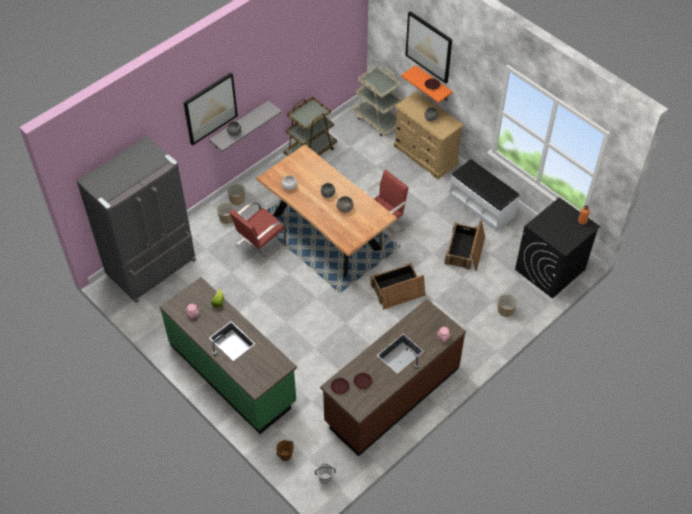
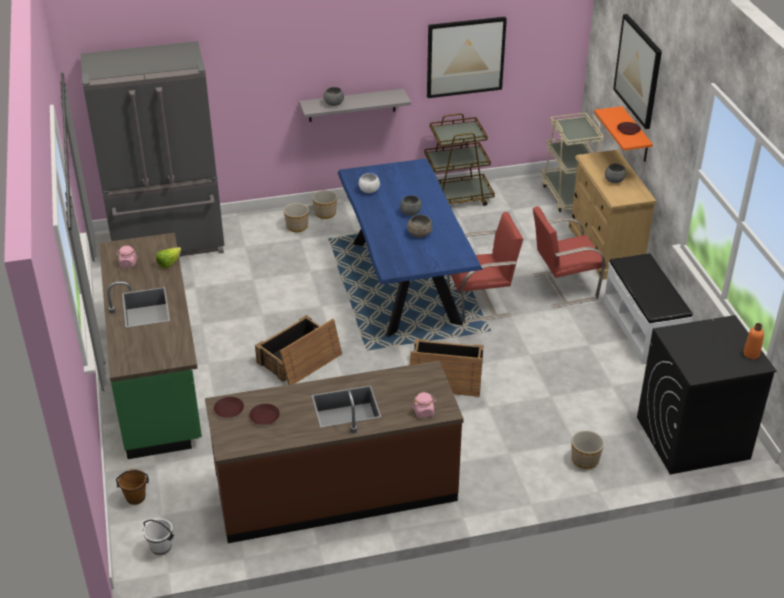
camera: 30 degrees right, 15 degrees down
(210, 108) = (306, 51): picture -> picture (465, 57)
(260, 245) = (311, 266): red chair -> red chair (562, 287)
(326, 232) = (405, 282): brown dining table -> blue dining table
(465, 251) = (578, 369): crate -> crate (299, 359)

